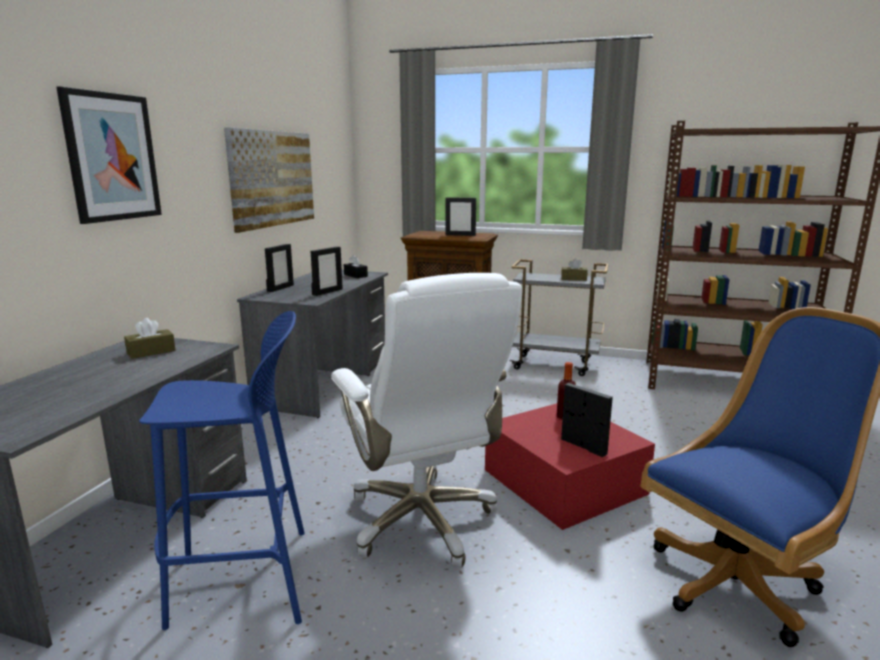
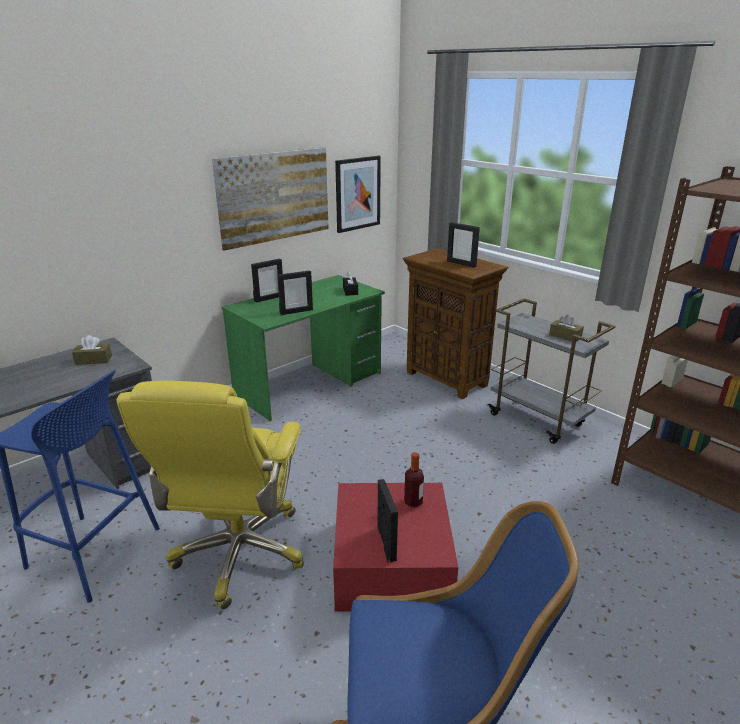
camera: 30 degrees right, 10 degrees up
(112, 157) = (86, 201): picture -> picture (357, 193)
(325, 383) = (309, 384): grey desk -> green desk
(421, 524) = (238, 556): white office chair -> yellow office chair

